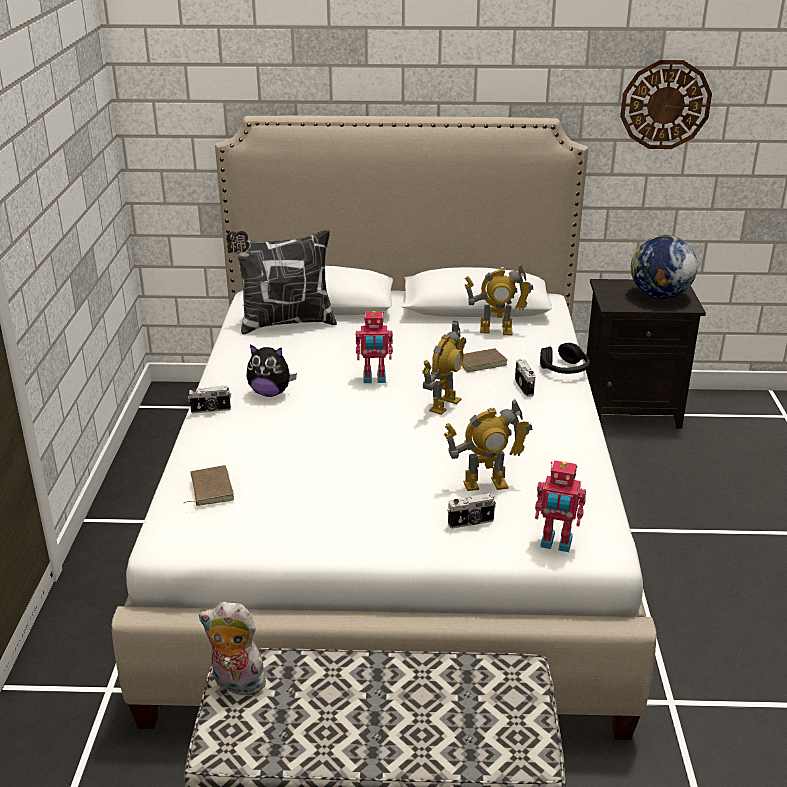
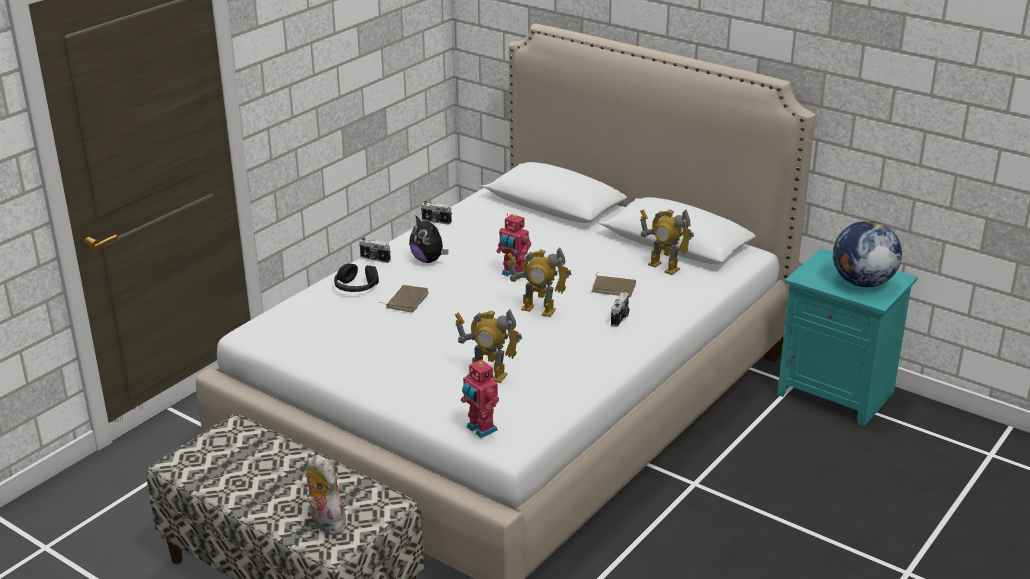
camera: 35 degrees right, 0 degrees up
(210, 489) = (308, 310): brown book -> brown book (406, 300)
(236, 684) = (222, 436): plush toy -> plush toy (325, 523)
(285, 323) = (507, 210): pillow -> none
(444, 404) = (538, 310): toy robot -> toy robot turned 45 degrees clockwise
(471, 523) = (442, 394): camera -> camera (436, 221)
(564, 369) = (673, 315): black headphones -> black headphones (356, 287)
(632, 408) = (838, 393): black nightstand -> turquoise nightstand
(665, 104) = (902, 90): wall clock -> none

